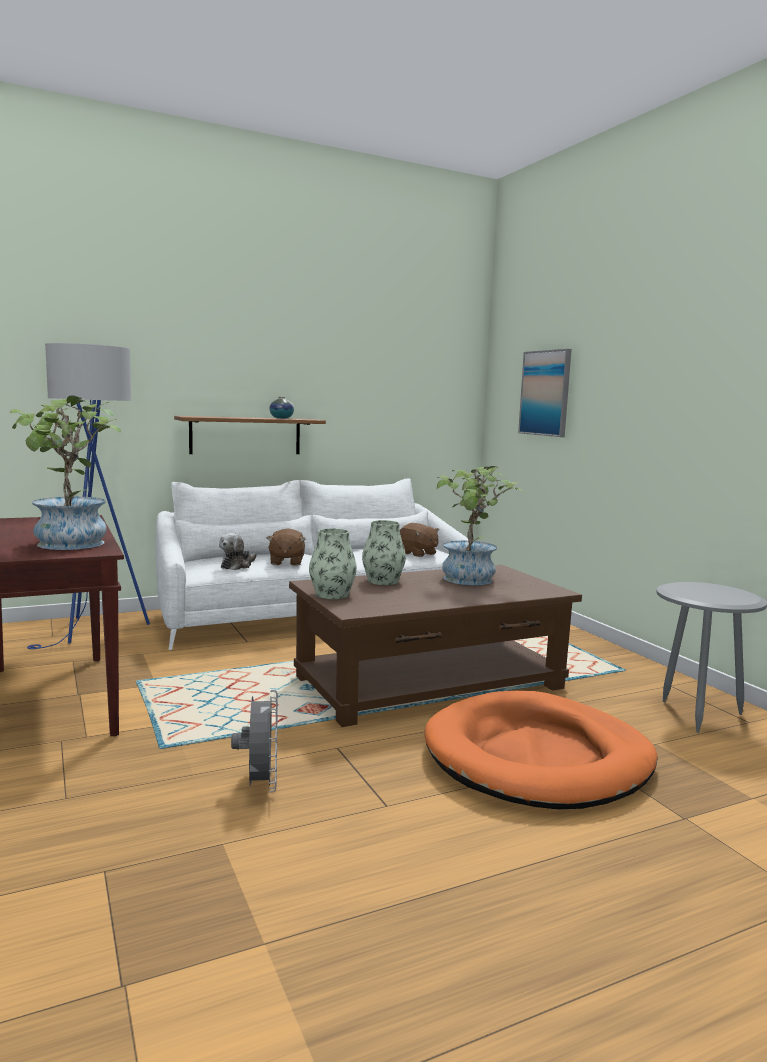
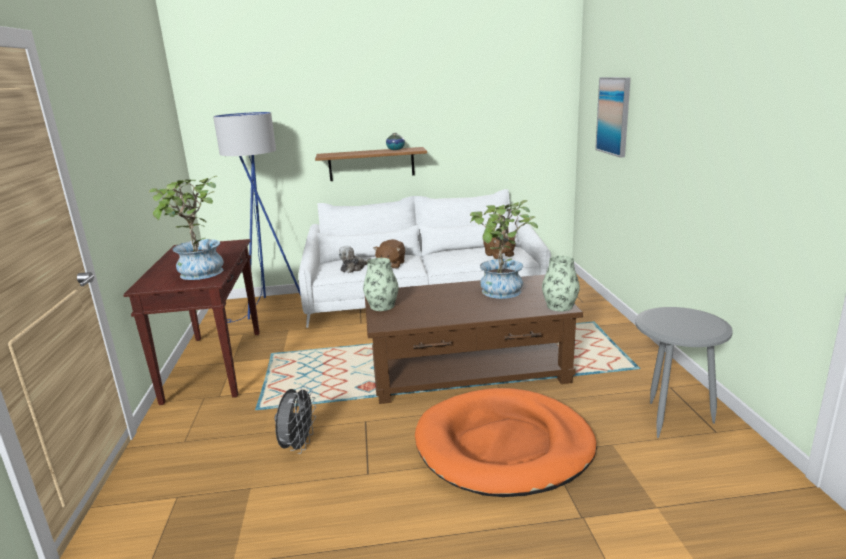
camera: 20 degrees right, 10 degrees up
(383, 581) = (431, 292): vase -> vase (559, 306)

